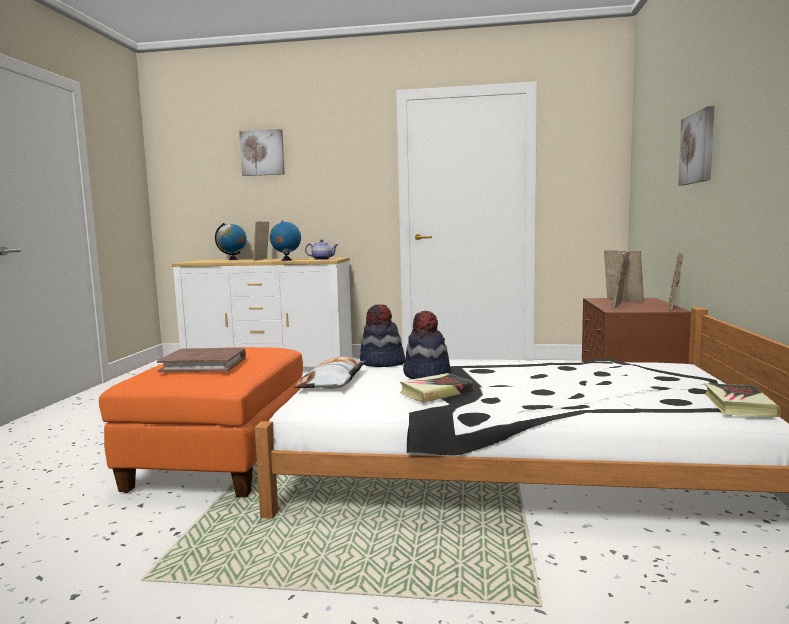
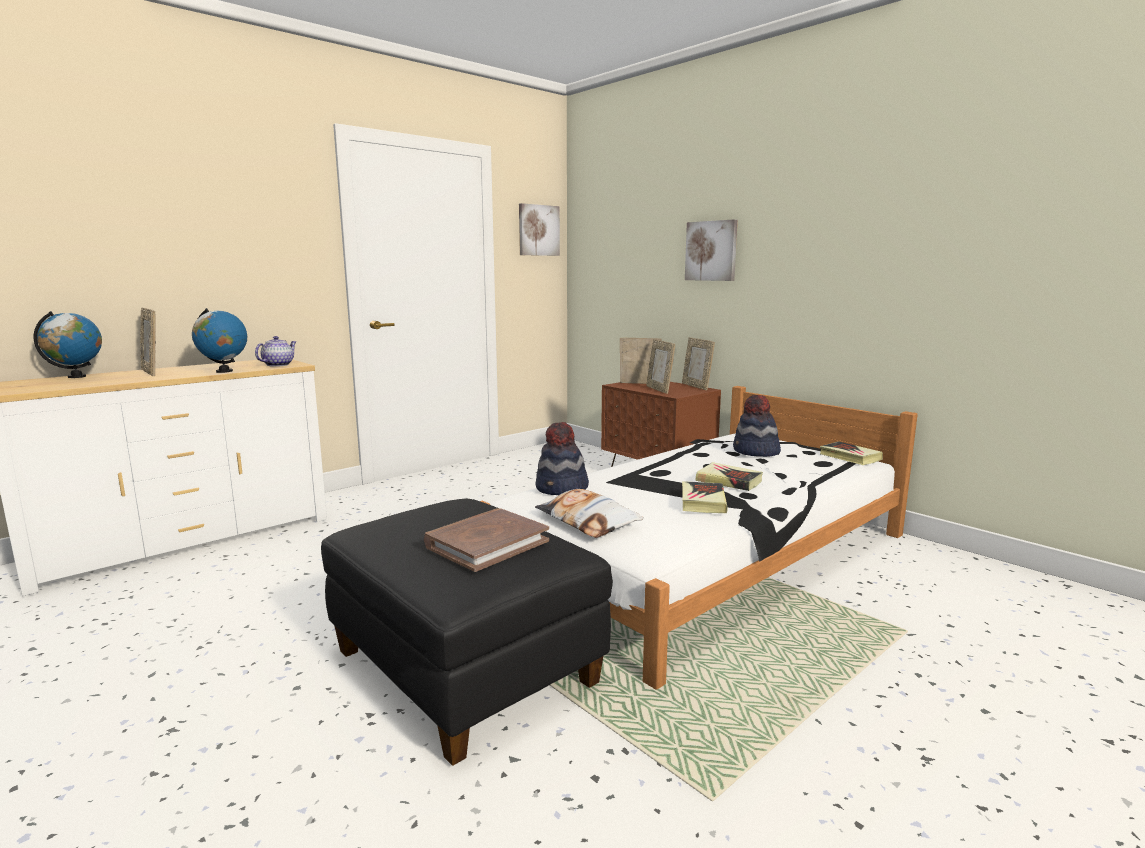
camera: 50 degrees left, 5 degrees up
(220, 461) = (466, 670): orange ottoman -> black ottoman
(262, 153) = (110, 187): picture -> picture (538, 230)
(426, 375) = (640, 489): hat -> hat (755, 452)
(509, 387) = (729, 481): none -> book

